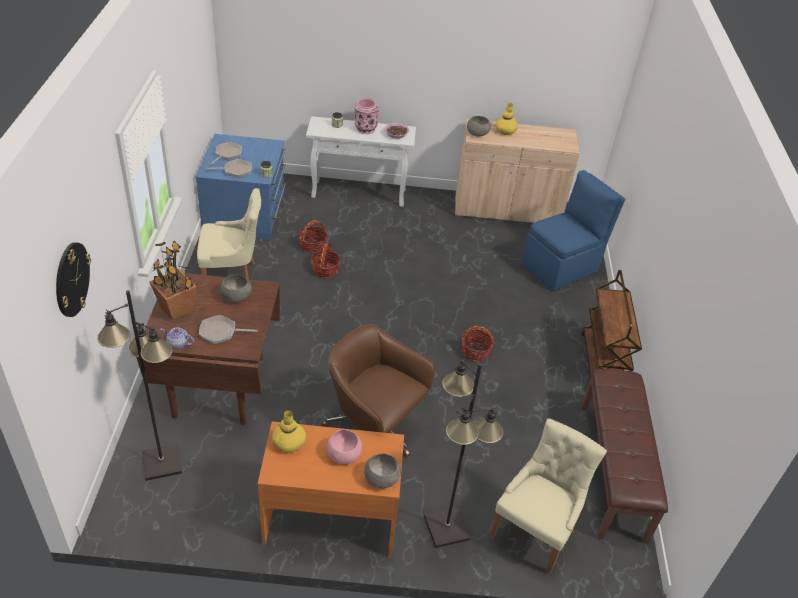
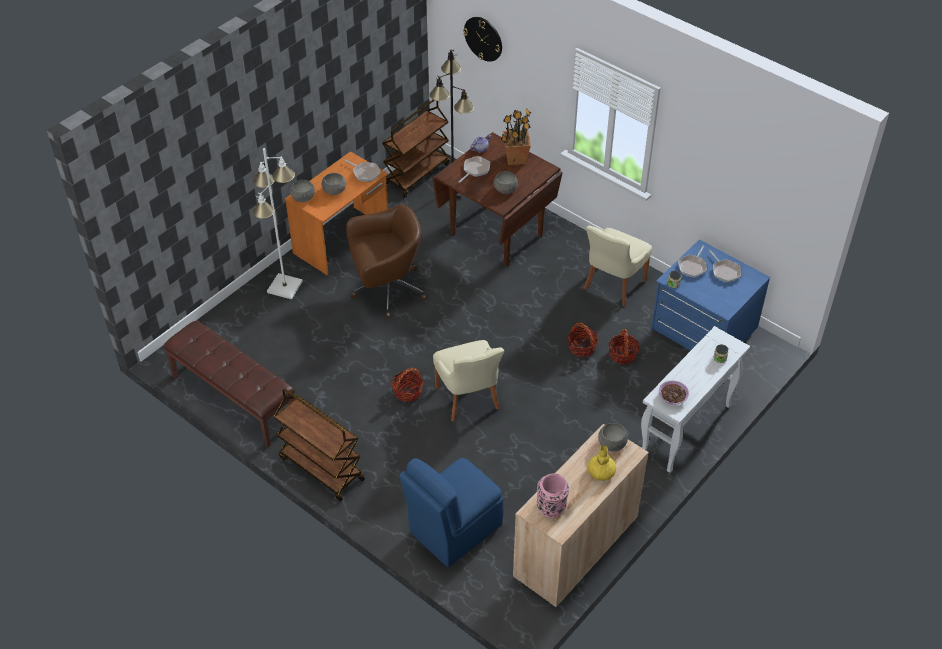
camera: 130 degrees right, 5 degrees up
(156, 514) = (416, 174): none -> brown cart
(289, 443) = (365, 173): yellow vase -> frying pan
(343, 454) = (334, 190): pink bowl -> grey bowl
(365, 129) = (699, 376): pink vase -> pink vase (551, 507)
(447, 527) = (285, 287): black floor lamp -> white floor lamp
(535, 532) = (239, 326): beige chair -> beige chair (469, 399)
(561, 267) = (453, 529): blue chair -> blue chair turned 45 degrees clockwise

